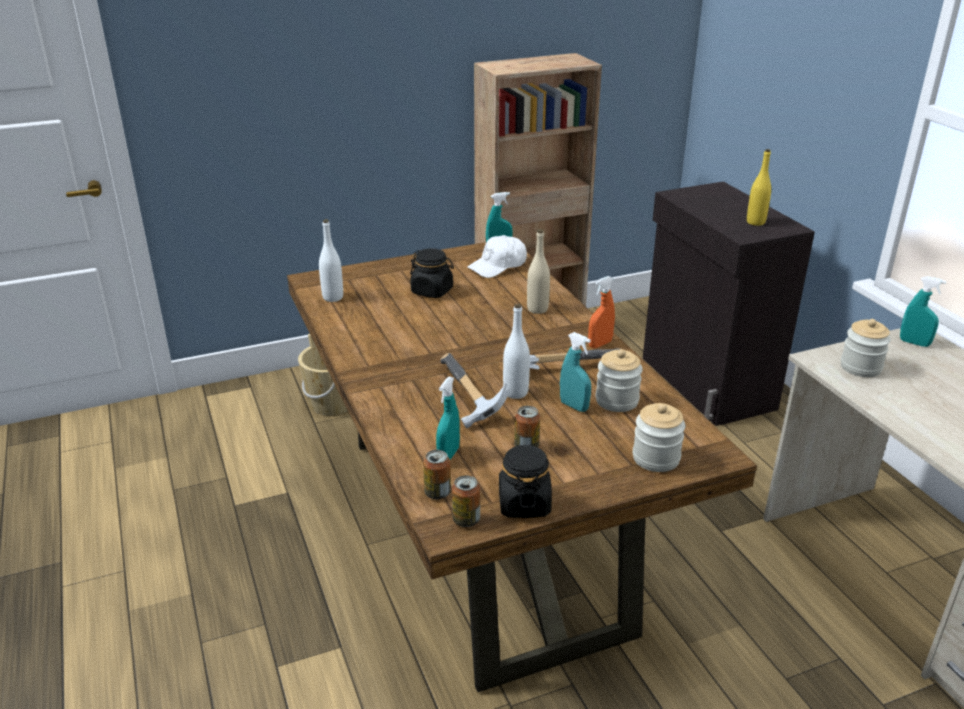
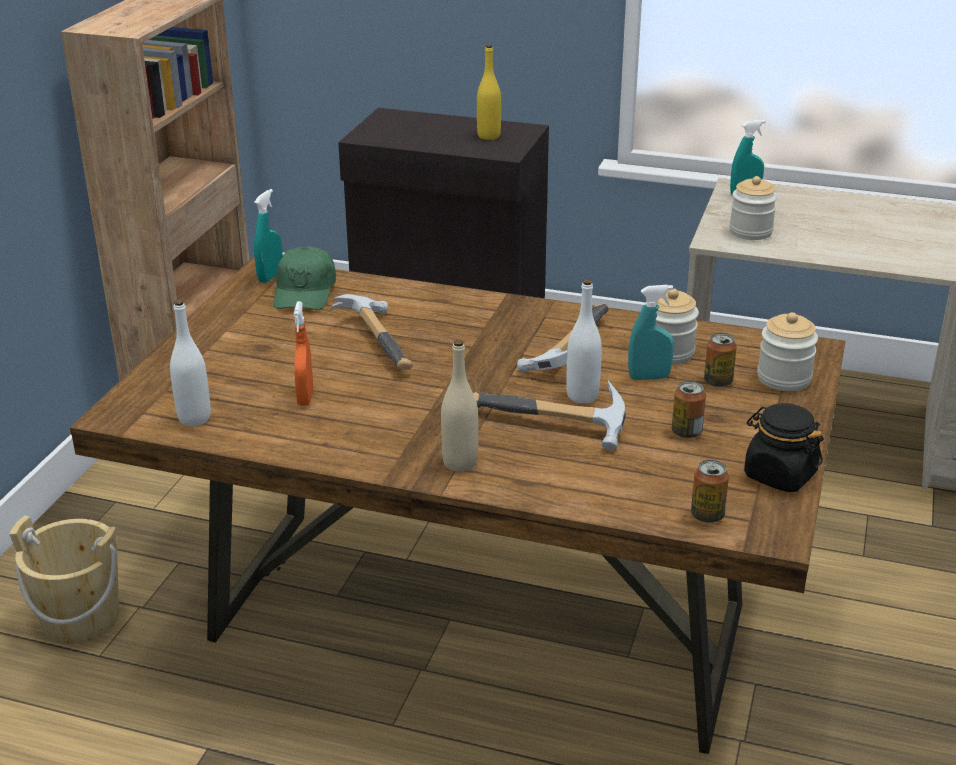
camera: 50 degrees left, 0 degrees up
(432, 291) = (293, 351): black jar -> none
(448, 455) = (648, 481): turquoise spray bottle -> none
(466, 520) = (771, 518): can -> can (718, 382)
(481, 308) = (383, 341): none -> hammer
(498, 266) = (305, 292): white cap -> green cap
(537, 309) = (437, 313): beige bottle -> beige bottle (460, 463)
(600, 344) = (556, 314): orange spray bottle -> orange spray bottle (305, 397)

